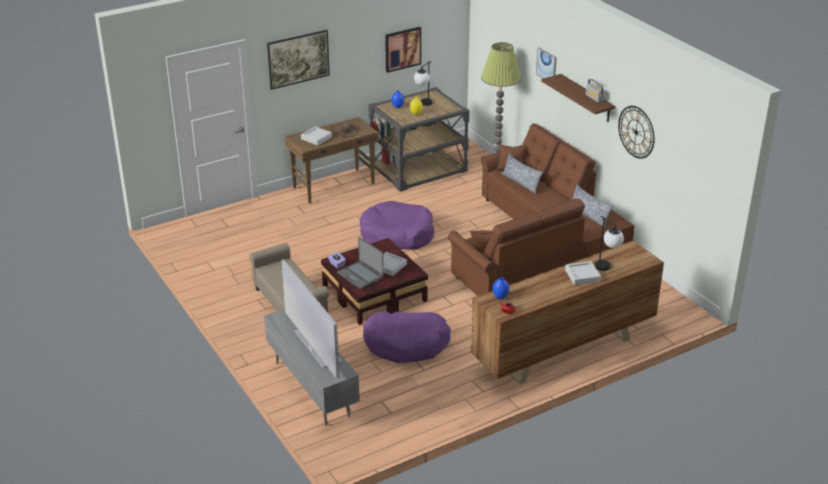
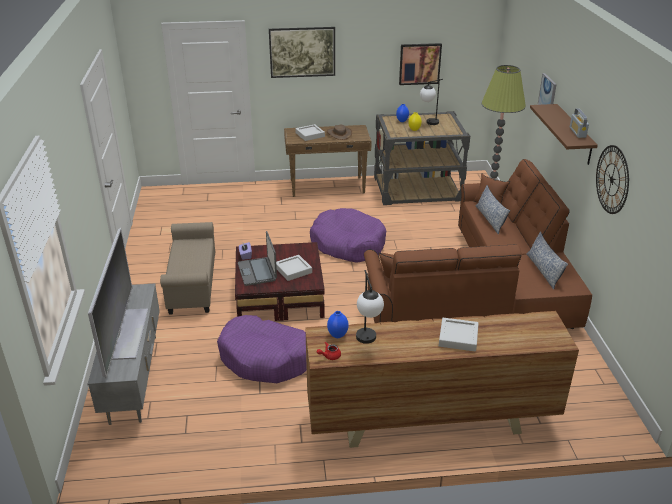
camera: 25 degrees right, 0 degrees up
(607, 269) = (495, 338): table lamp -> table lamp (368, 342)

